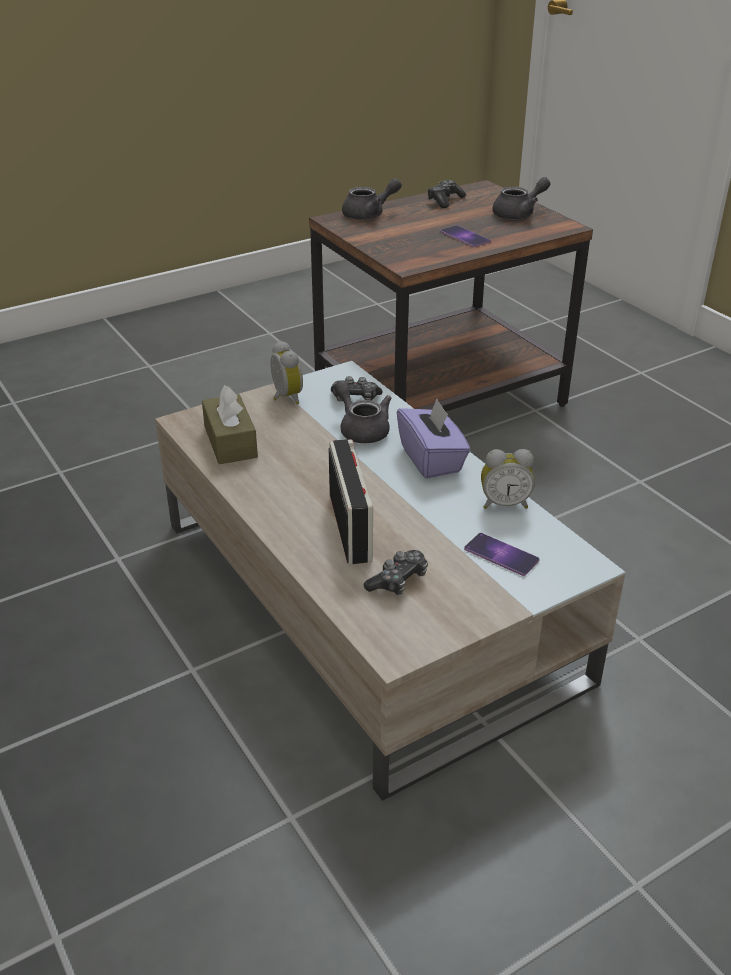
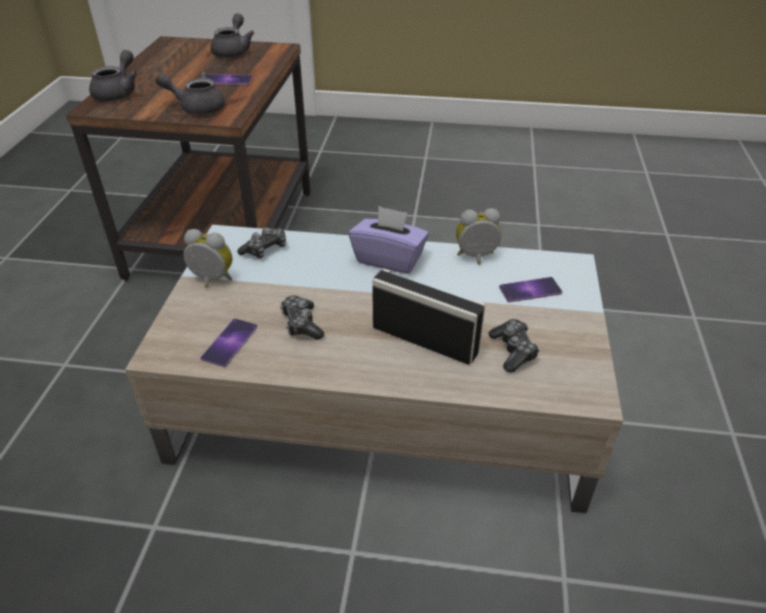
camera: 50 degrees left, 5 degrees up
(230, 442) = (229, 342): brown tissue box -> phone
(361, 429) = (309, 268): grey teapot -> grey teapot (197, 107)
(445, 200) = (159, 61): game controller -> game controller (301, 324)
(504, 503) = (476, 258): alarm clock -> alarm clock turned 135 degrees counterclockwise

